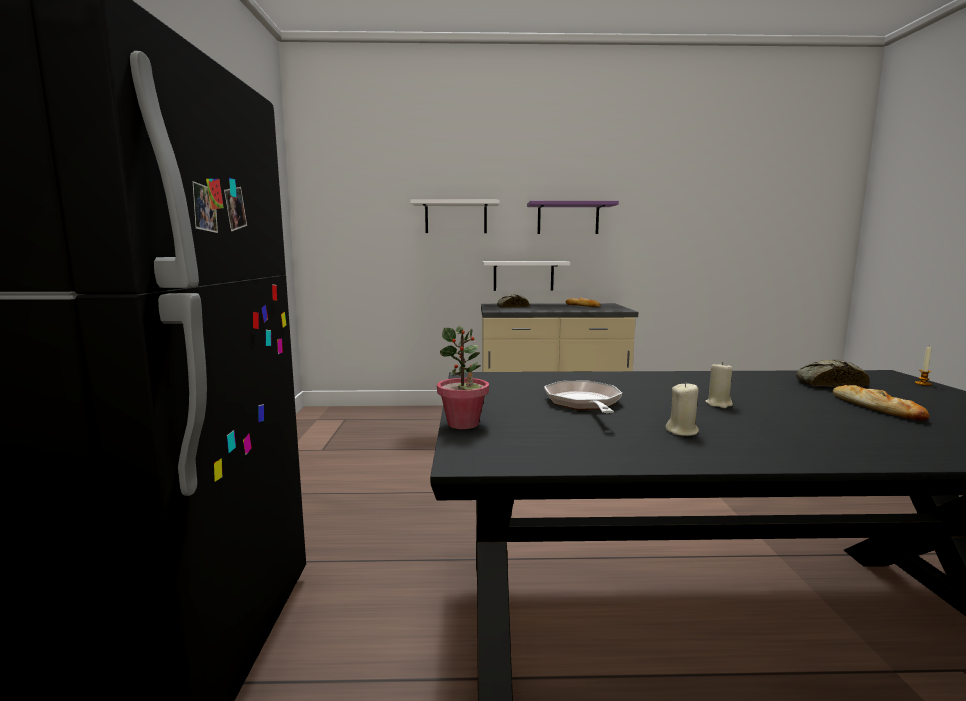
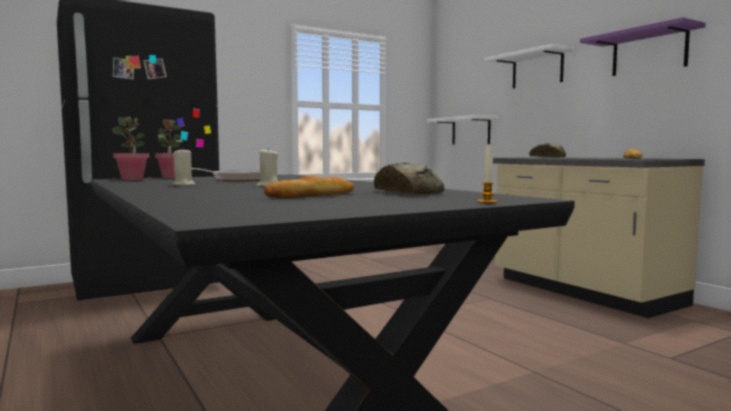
camera: 60 degrees right, 5 degrees down
(499, 448) = (132, 179): none -> potted plant
(523, 275) = (596, 126): white shelf -> white shelf (471, 131)

